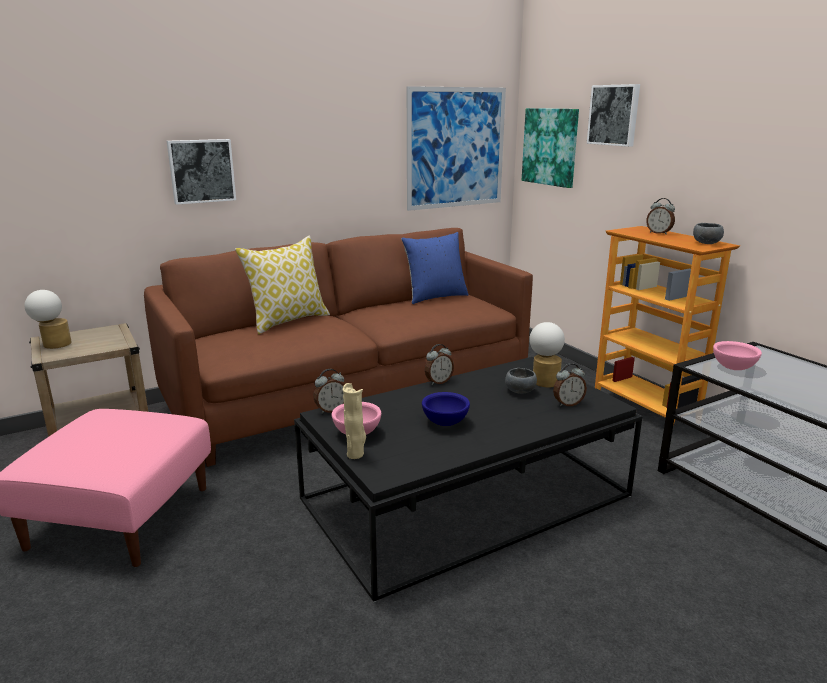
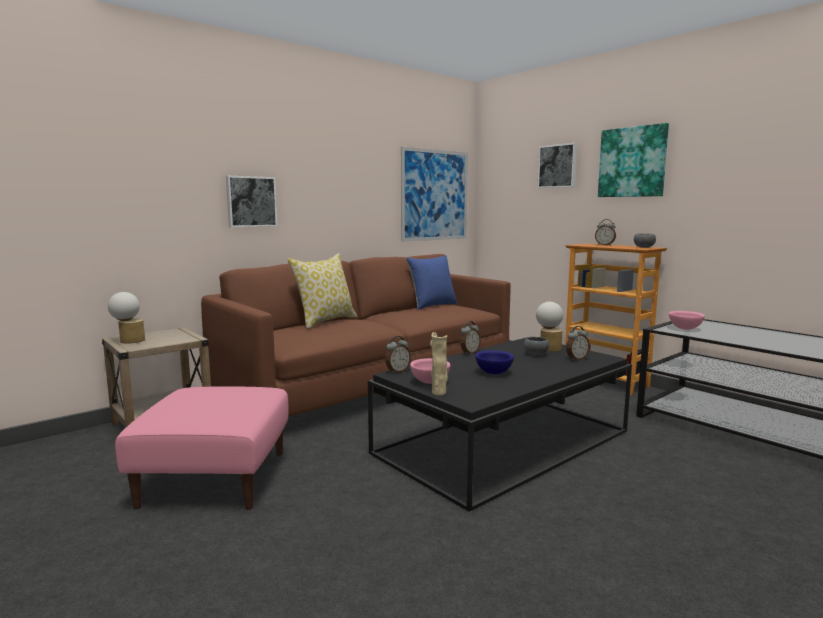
camera: 10 degrees left, 10 degrees down
(550, 147) = (506, 194): picture -> picture (632, 162)

